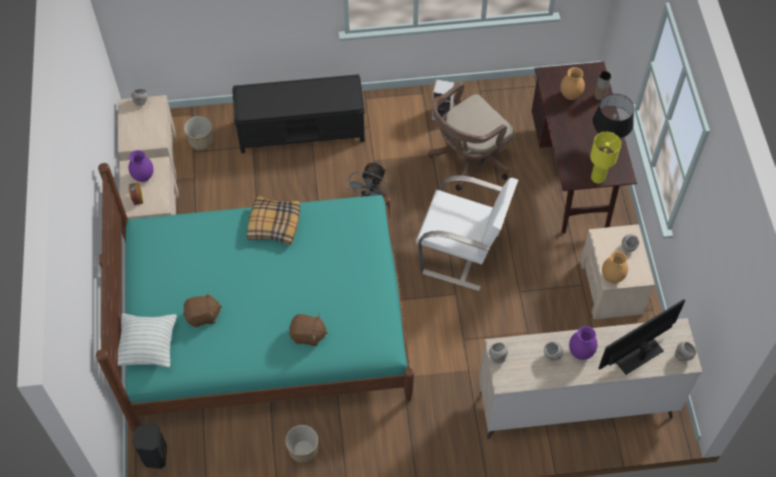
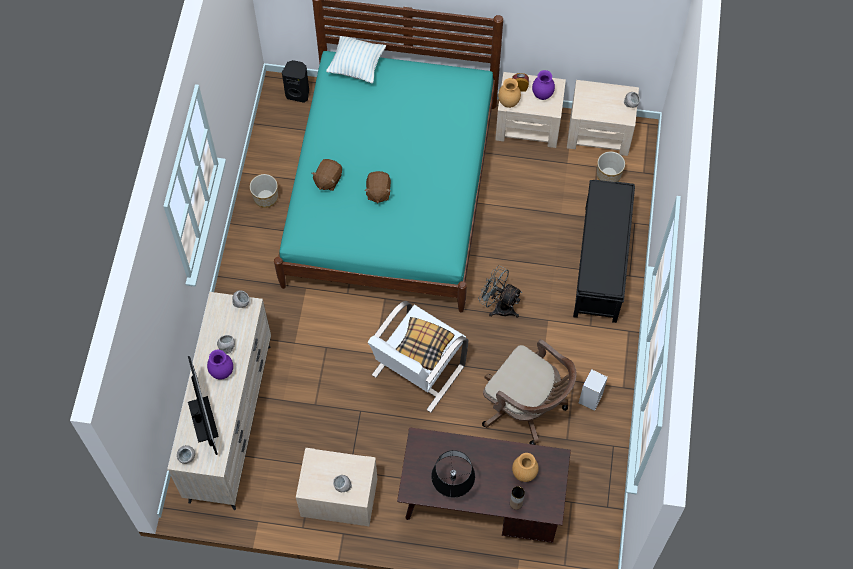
camera: 105 degrees right, 5 degrees up
(203, 316) = (372, 107): brown plush toy -> brown plush toy (378, 192)
(273, 224) = (448, 176): pillow -> pillow (424, 346)
(467, 160) = (525, 407): brown office chair -> brown office chair turned 150 degrees clockwise
(598, 177) = (414, 465): yellow table lamp -> none
(612, 277) = (315, 460): brown vase -> brown vase (508, 103)

